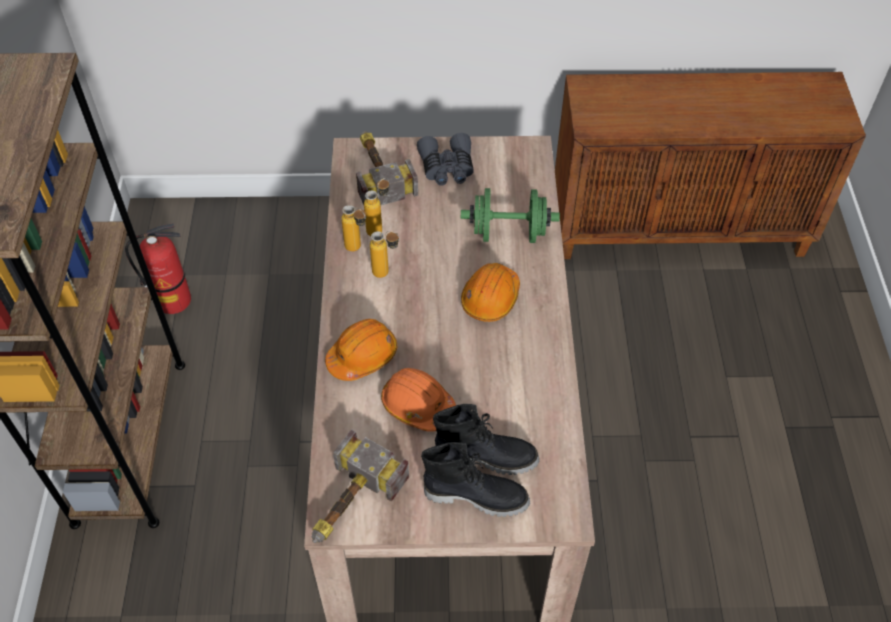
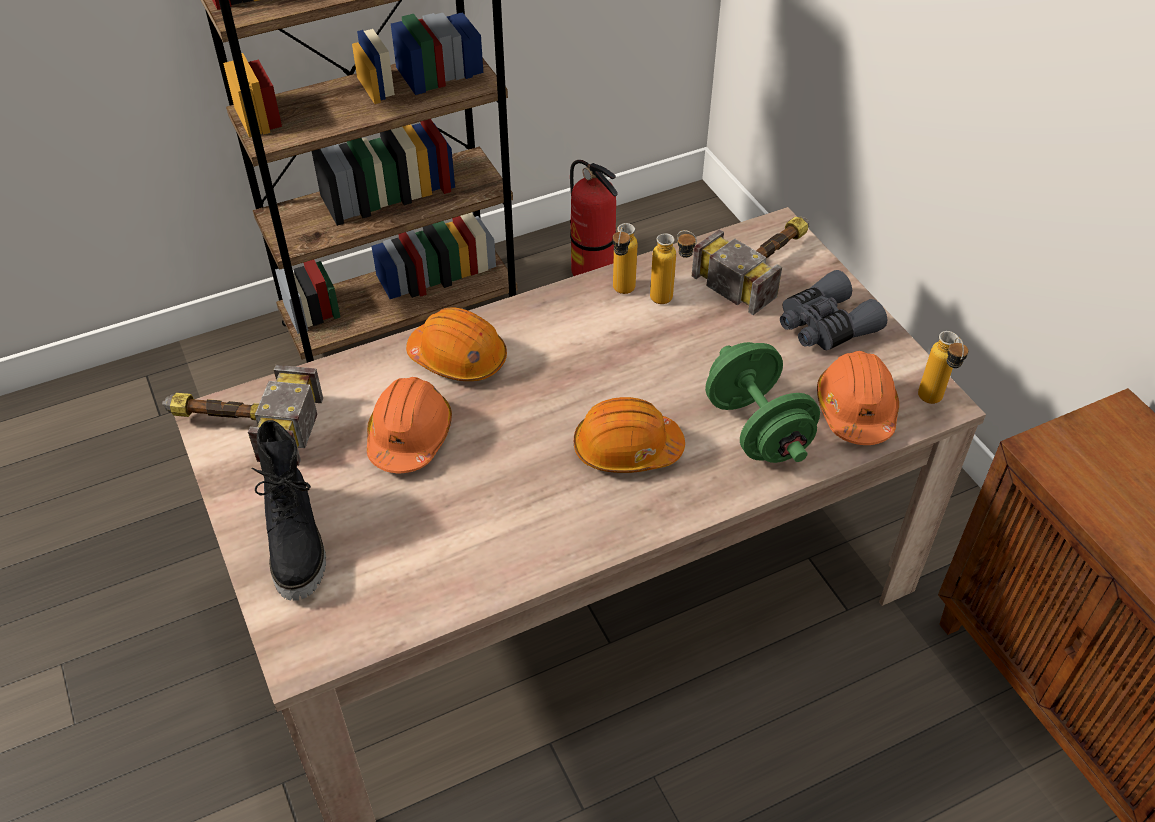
camera: 65 degrees right, 5 degrees down
(387, 273) = (600, 333): bottle -> bottle (933, 403)
(486, 456) = (363, 533): black boot -> none
(518, 185) = (855, 409): none -> orange hard hat

